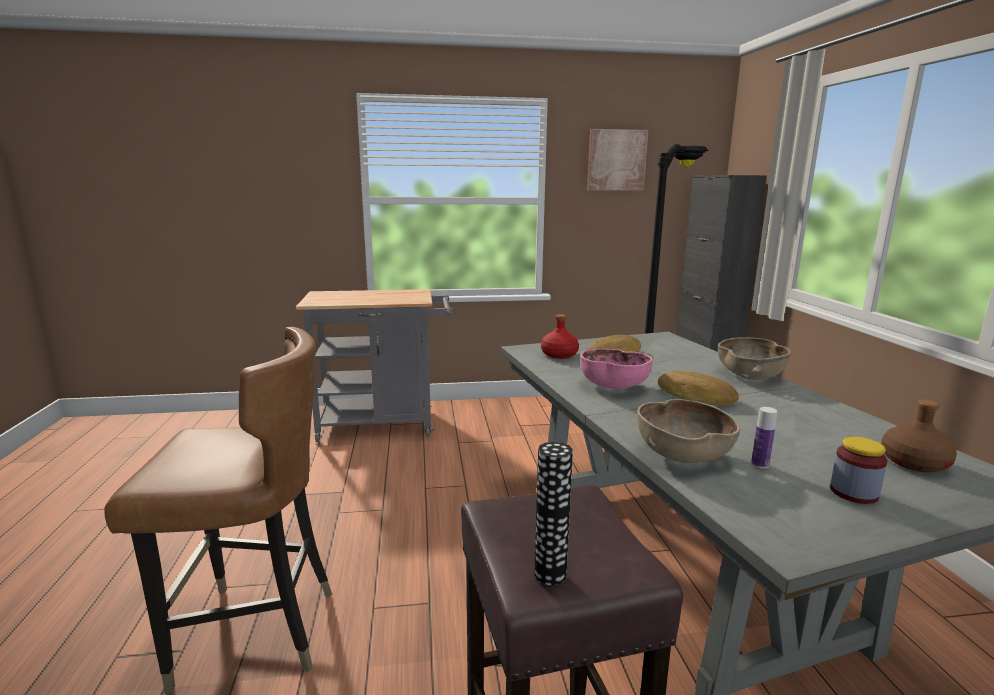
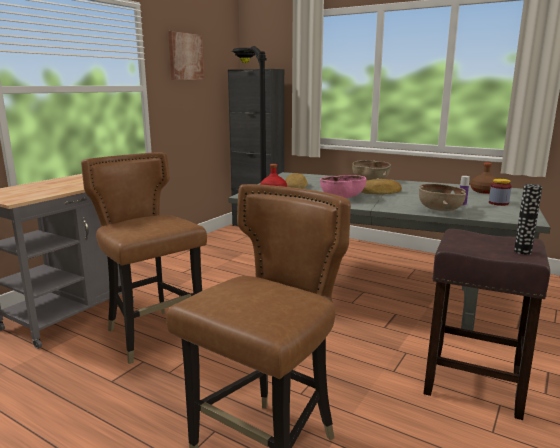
camera: 50 degrees left, 0 degrees up
(389, 474) = (154, 335): none -> brown chair

